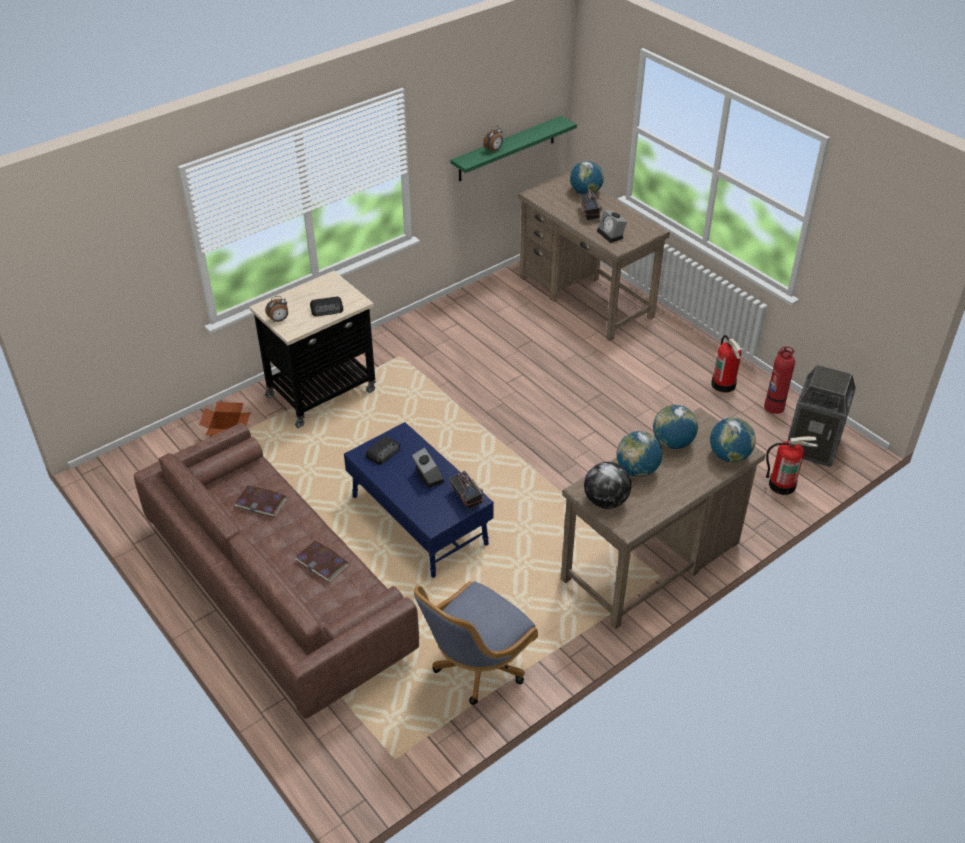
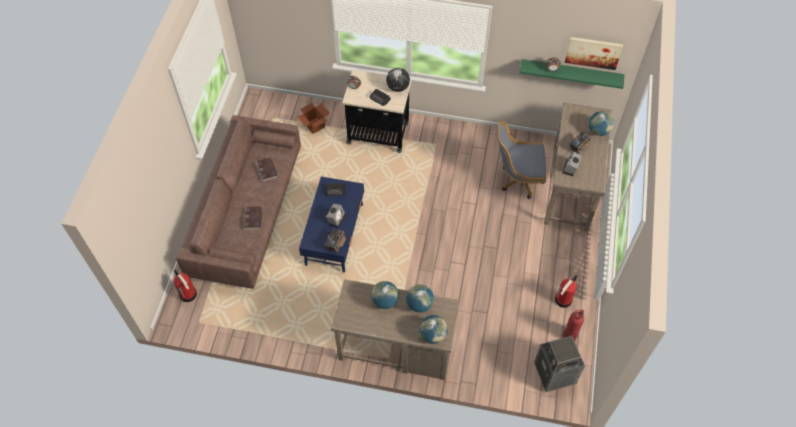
camera: 50 degrees right, 15 degrees up
(474, 671) = (266, 319): blue office chair -> blue office chair (517, 180)
(525, 100) = (593, 52): none -> picture
(606, 501) = (351, 302): globe -> globe (398, 87)
(782, 484) = (508, 375): fire extinguisher -> fire extinguisher (188, 294)

